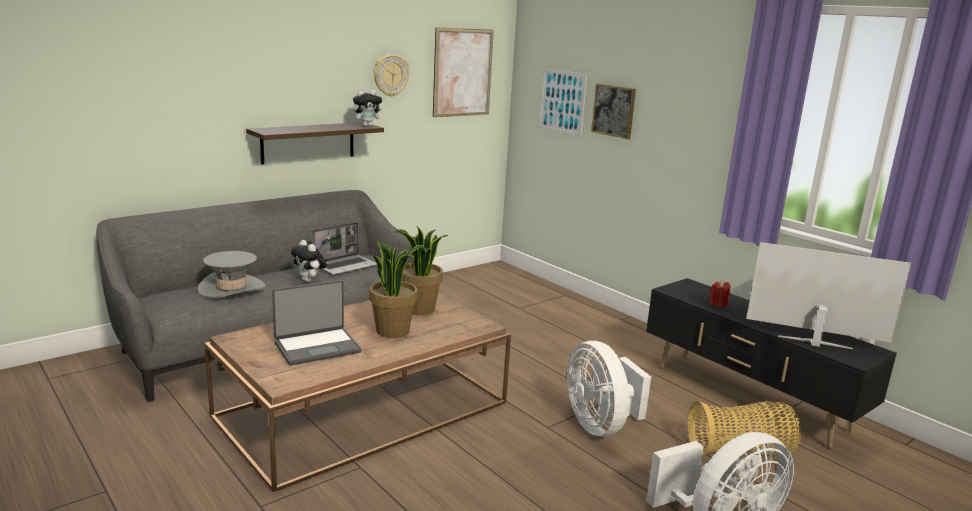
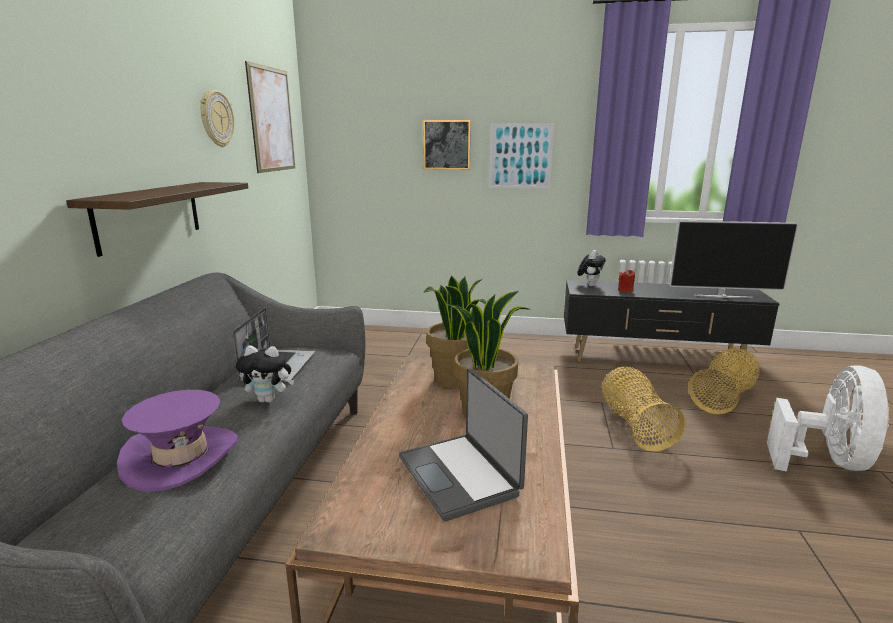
camera: 40 degrees left, 0 degrees up
(231, 288) = (181, 457): grey hat -> purple hat
(317, 347) = (460, 475): laptop -> laptop turned 135 degrees clockwise
(367, 126) = (224, 183): plush toy -> plush toy (589, 285)
(562, 101) = (379, 144): picture -> picture (520, 156)
(600, 425) = (635, 425): white fan -> basket
(814, 343) = (722, 296): television -> television turned 150 degrees counterclockwise

